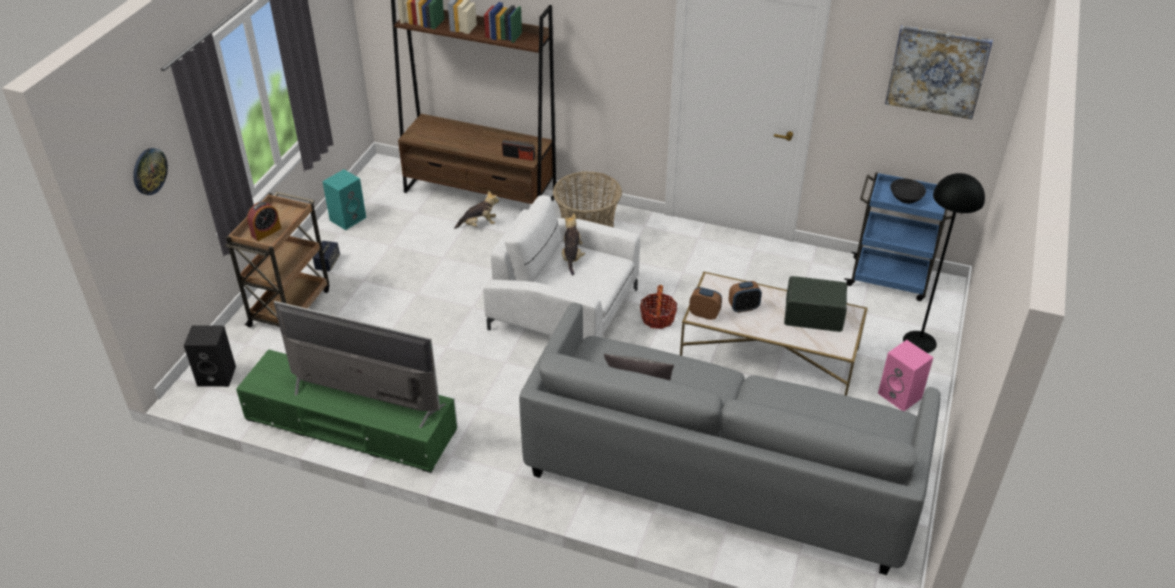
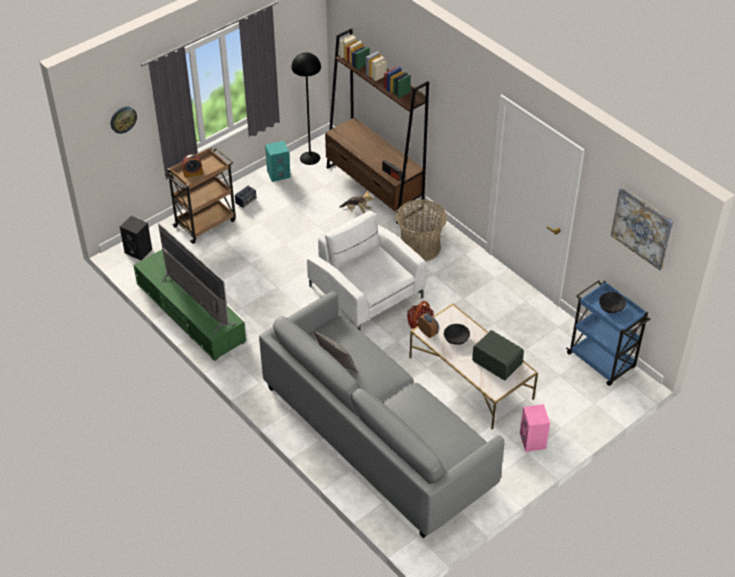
camera: 30 degrees right, 5 degrees up
(572, 257) = (377, 259): plush toy -> none
(743, 308) = (456, 338): alarm clock -> black bowl
(919, 342) = (580, 412): black floor lamp -> black floor lamp (309, 158)

